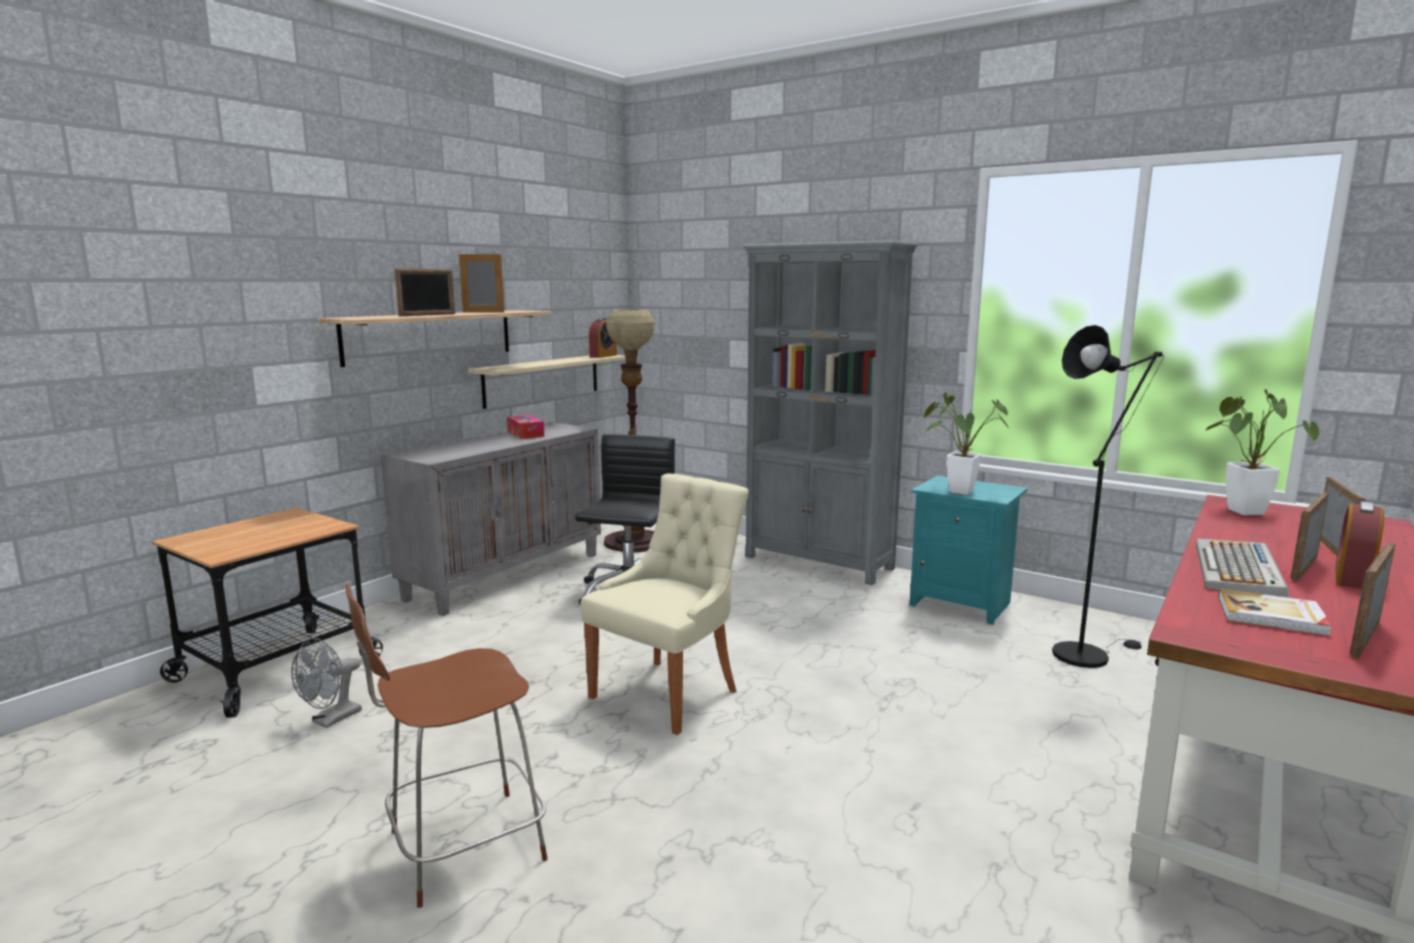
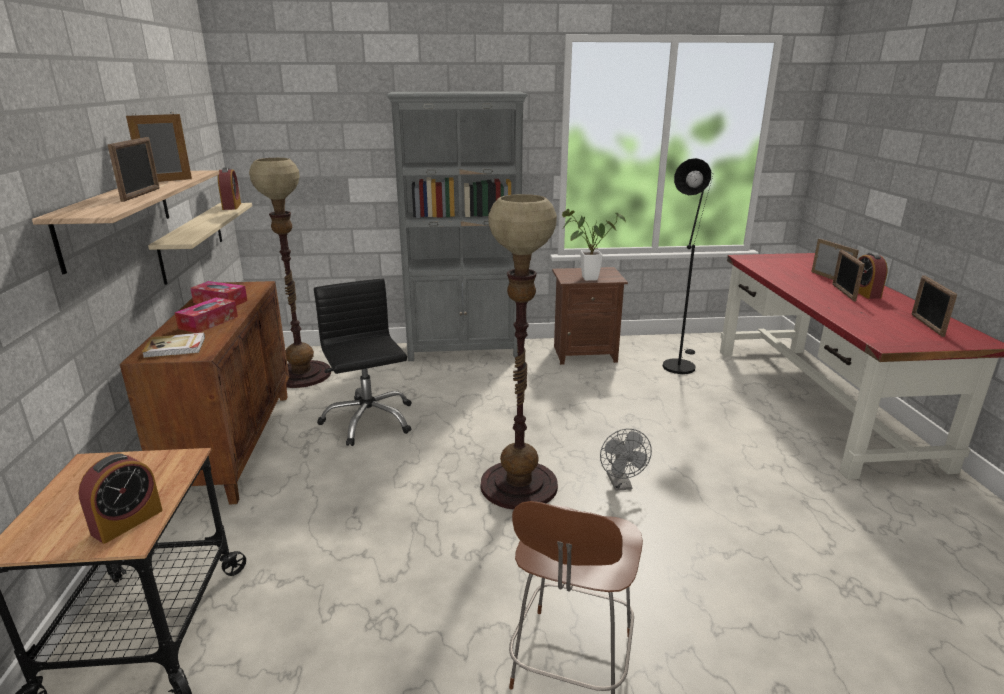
camera: 40 degrees left, 10 degrees up
(239, 547) = (127, 522): none -> alarm clock
(331, 720) = (298, 643): grey fan -> grey fan (621, 485)
(485, 444) = (208, 322): none -> tissue box
(506, 575) = (234, 444): grey cabinet -> brown cabinet
(668, 692) = (519, 485): beige chair -> floor lamp
(961, 603) = (584, 353): turquoise nightstand -> brown nightstand
(1238, 570) = (829, 301): keyboard -> none
(1241, 510) = (758, 262): potted plant -> none
(1272, 616) = (886, 324): book -> book (175, 347)

